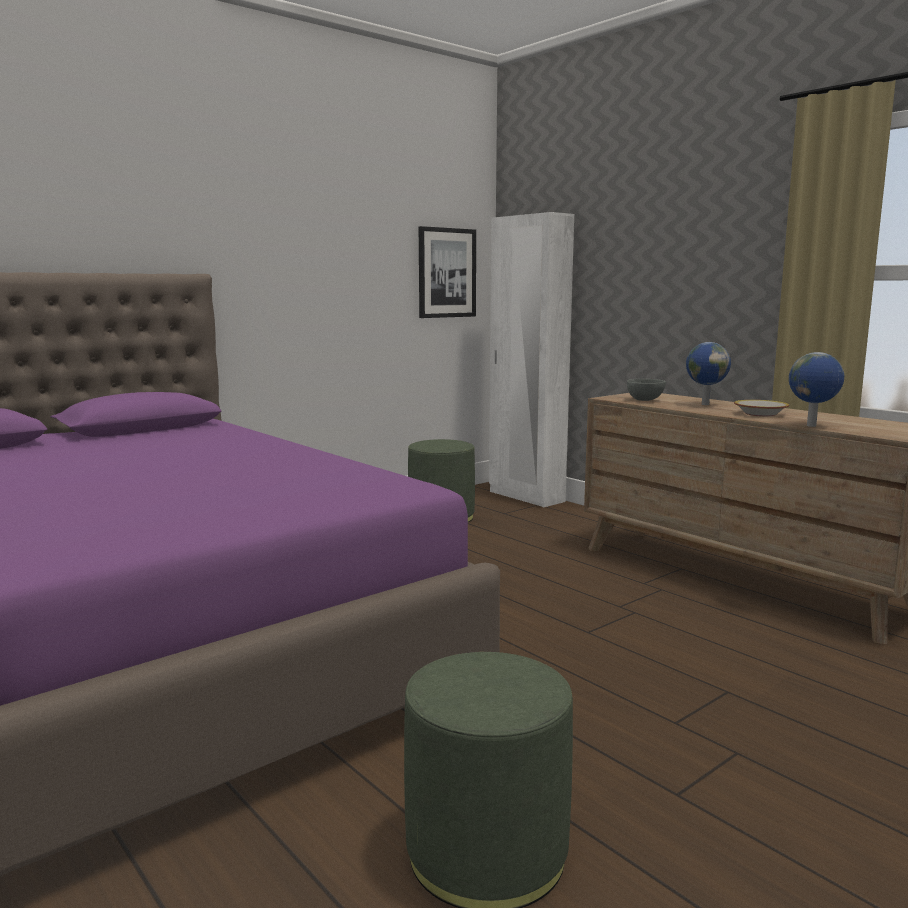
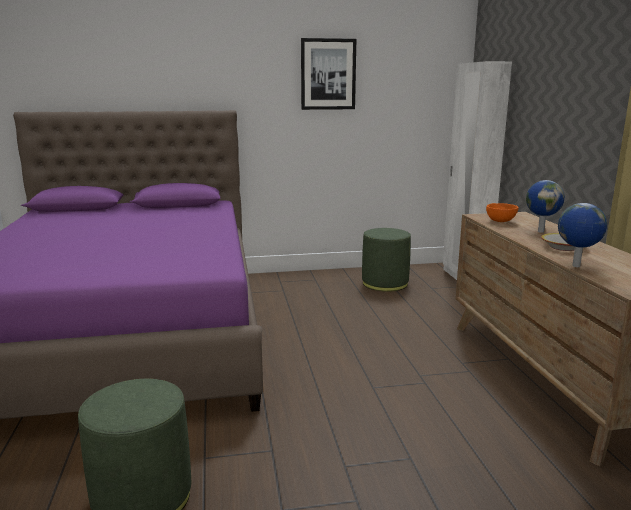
camera: 30 degrees right, 5 degrees up
(446, 273) = (423, 106): picture -> picture (328, 74)
(644, 400) = (500, 221): grey bowl -> orange bowl

